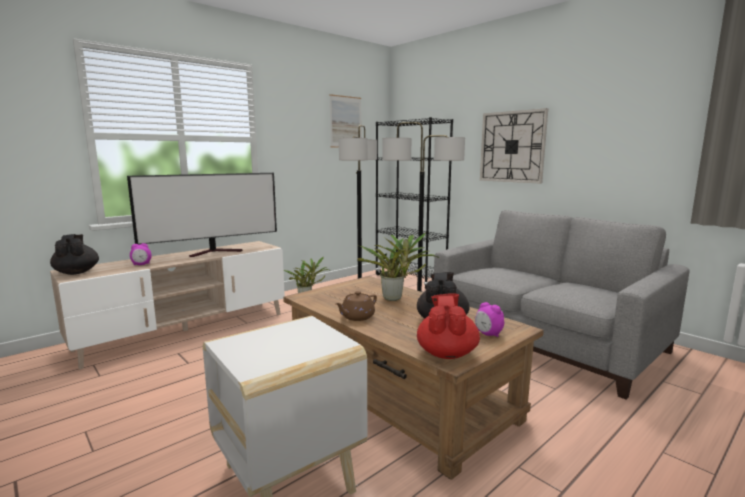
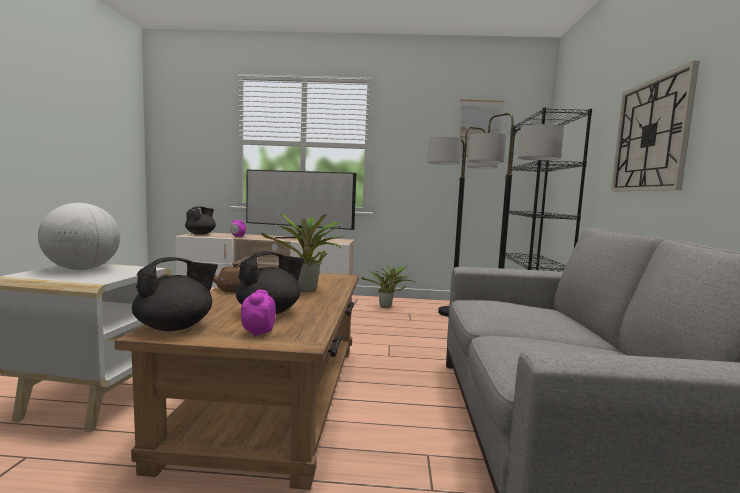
camera: 45 degrees right, 5 degrees down
(264, 344) = (82, 269): none -> globe
(446, 353) = (176, 327): red teapot -> black teapot

